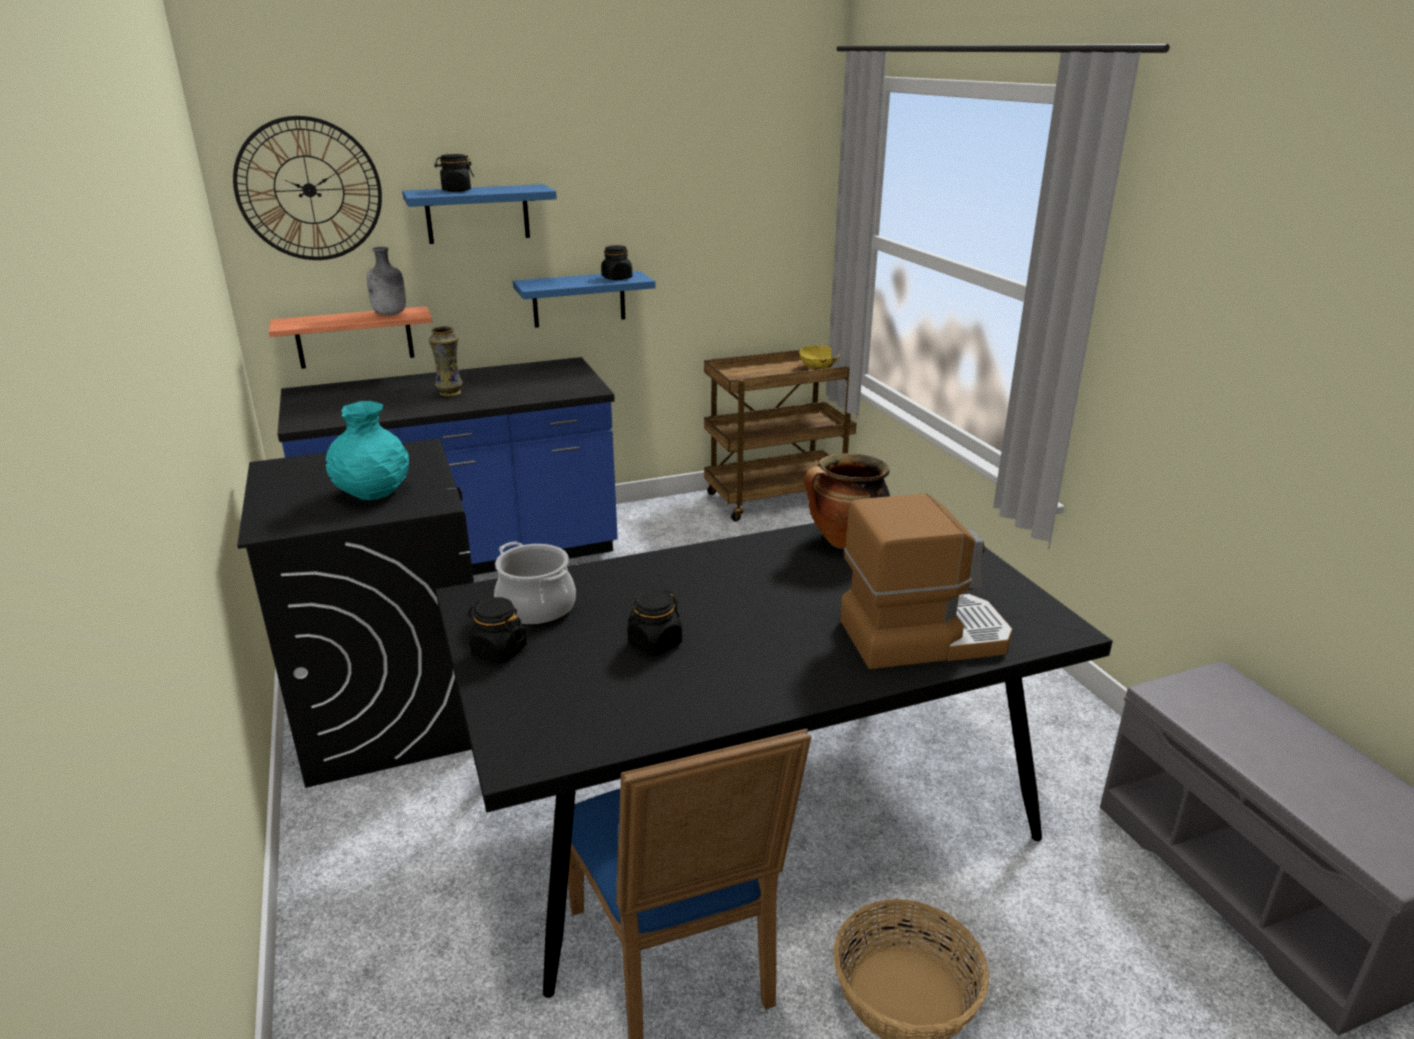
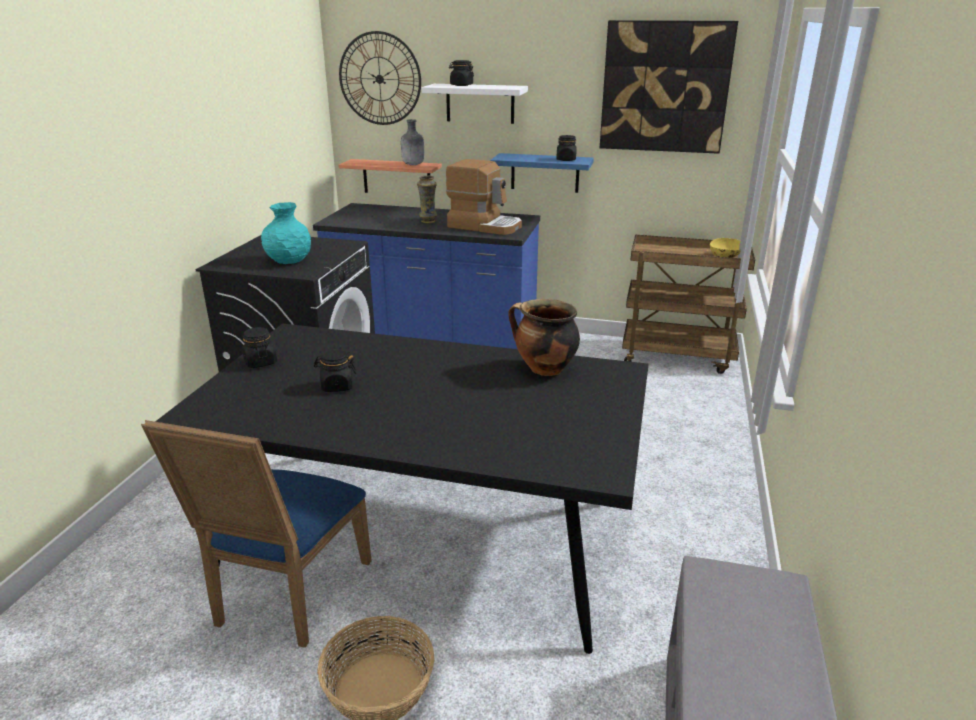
camera: 35 degrees right, 0 degrees up
(477, 214) = (480, 103): blue shelf -> white shelf
(536, 609) = (310, 348): cooking pot -> none
(717, 174) = (665, 87): none -> picture
(923, 635) = (497, 440): coffee machine -> coffee machine (485, 226)

